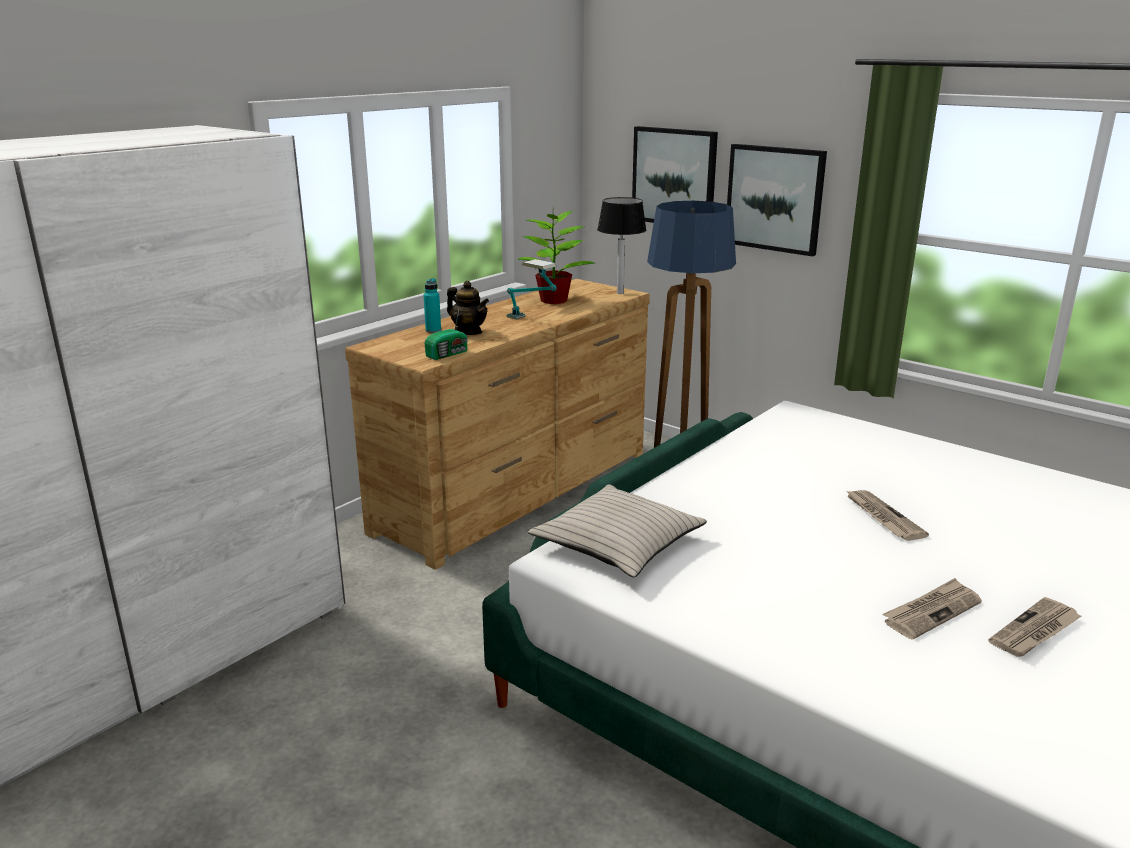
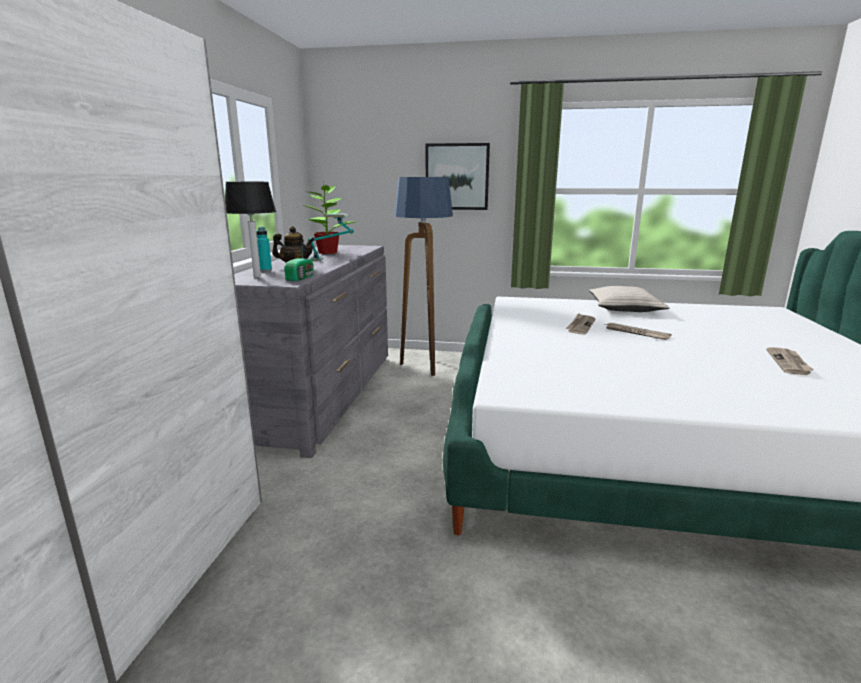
camera: 30 degrees left, 5 degrees down
(518, 491) = (325, 395): brown dresser -> grey dresser
(619, 544) = (526, 375): beige pillow -> beige pillow (624, 308)
(620, 293) = (365, 247): table lamp -> table lamp (257, 276)
(674, 177) = (383, 170): picture -> none
(931, 611) = (736, 366): newspaper -> newspaper (580, 325)

